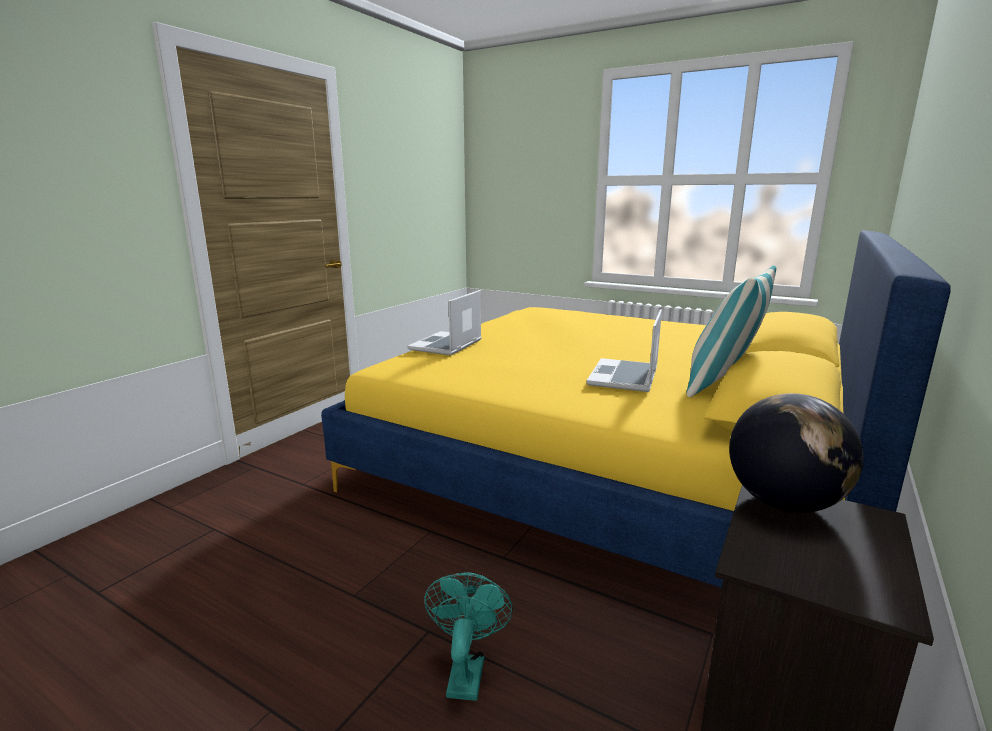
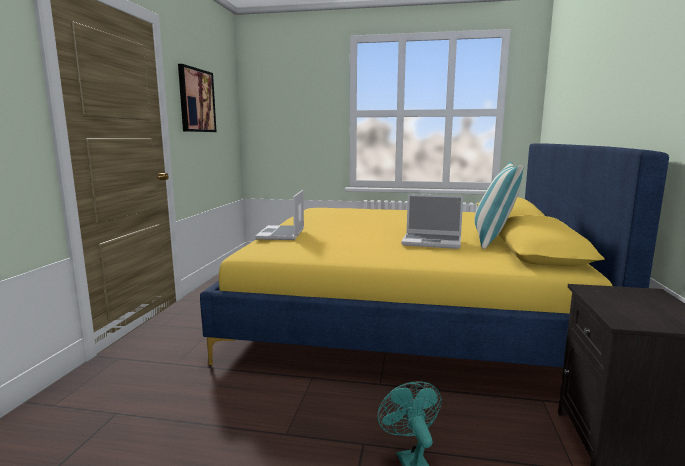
camera: 20 degrees left, 5 degrees down
(392, 169) = (196, 100): none -> picture
(624, 377) = (432, 242): laptop -> laptop turned 75 degrees counterclockwise
(783, 503) = (603, 292): globe -> none

